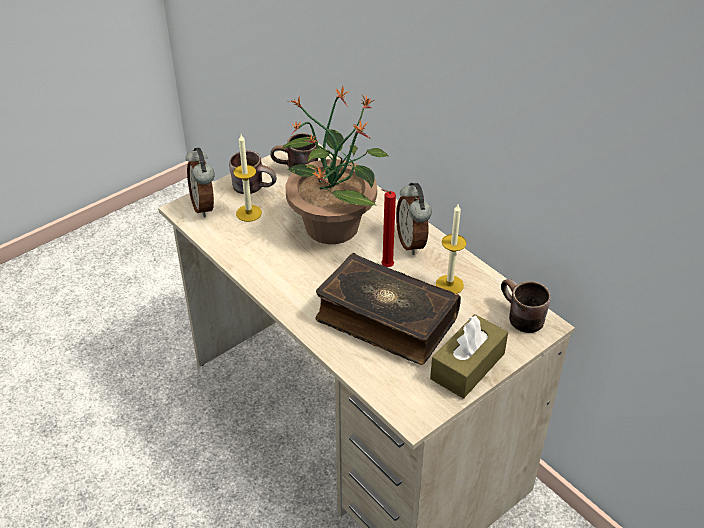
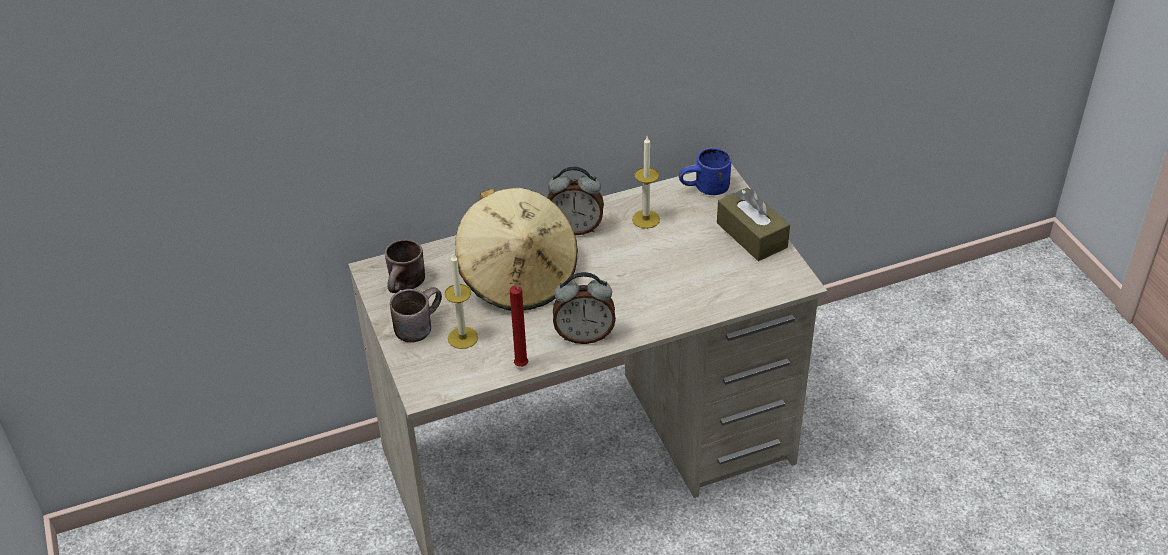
camera: 70 degrees left, 0 degrees up
(204, 206) = (430, 372): alarm clock -> alarm clock (584, 335)
(332, 225) = (518, 277): potted plant -> beige hat
(385, 267) = (602, 254): red candle -> red candle (521, 367)
(385, 319) = (673, 271): book -> none
(518, 318) = (706, 190): brown mug -> blue mug

